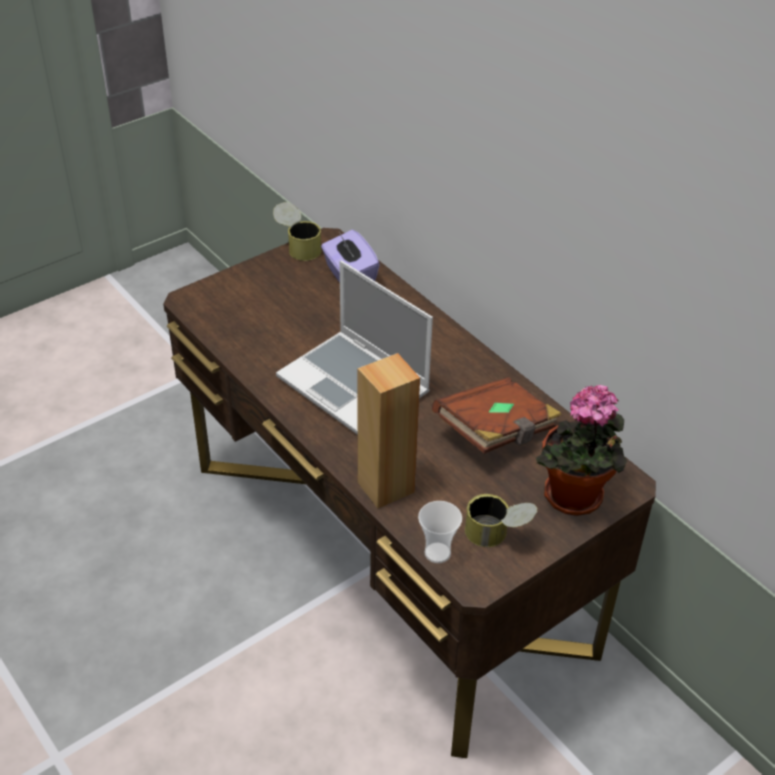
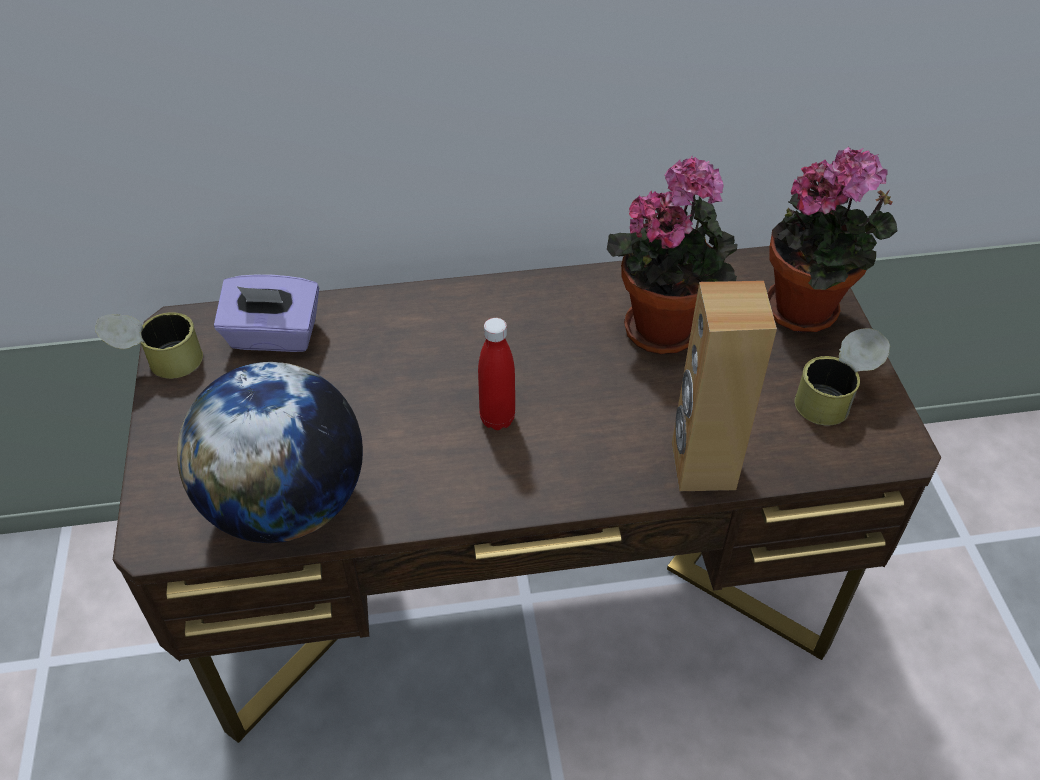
camera: 60 degrees left, 5 degrees up
(238, 333) = (286, 505): none -> globe
(356, 386) = (497, 419): laptop -> red bottle
(437, 553) = (838, 463): cup -> none
(496, 432) = (666, 326): brown book -> potted plant

